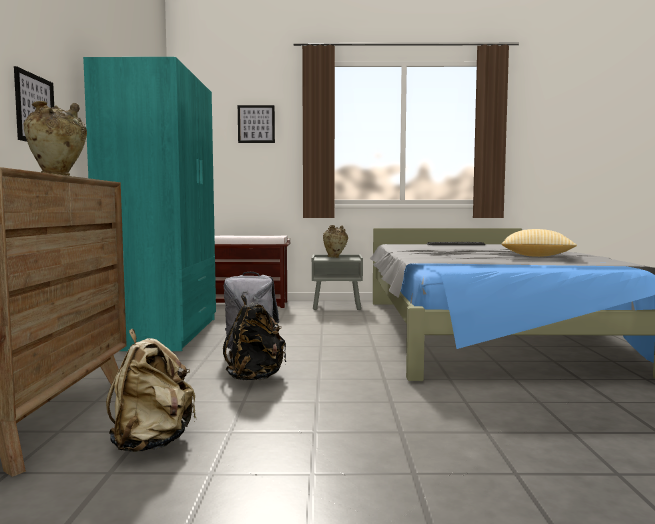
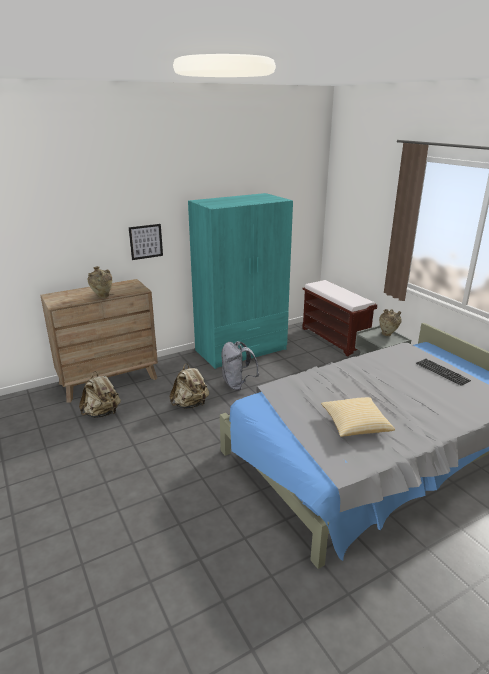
camera: 60 degrees right, 20 degrees up
(255, 378) = (190, 405): black backpack -> beige backpack
(256, 124) = (371, 205): picture -> none

